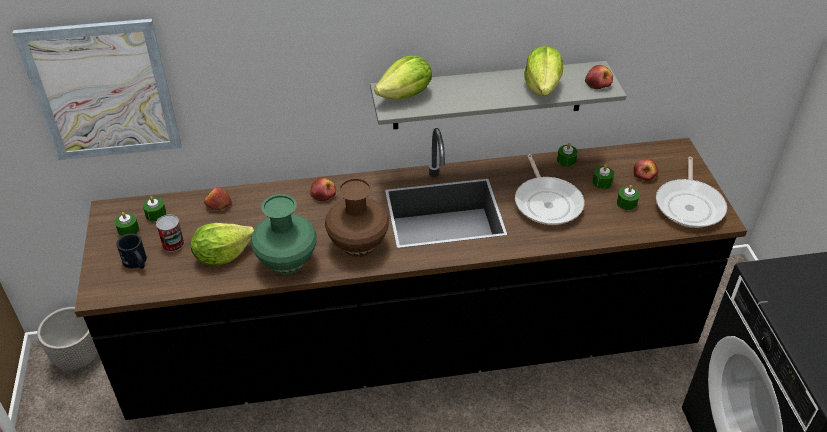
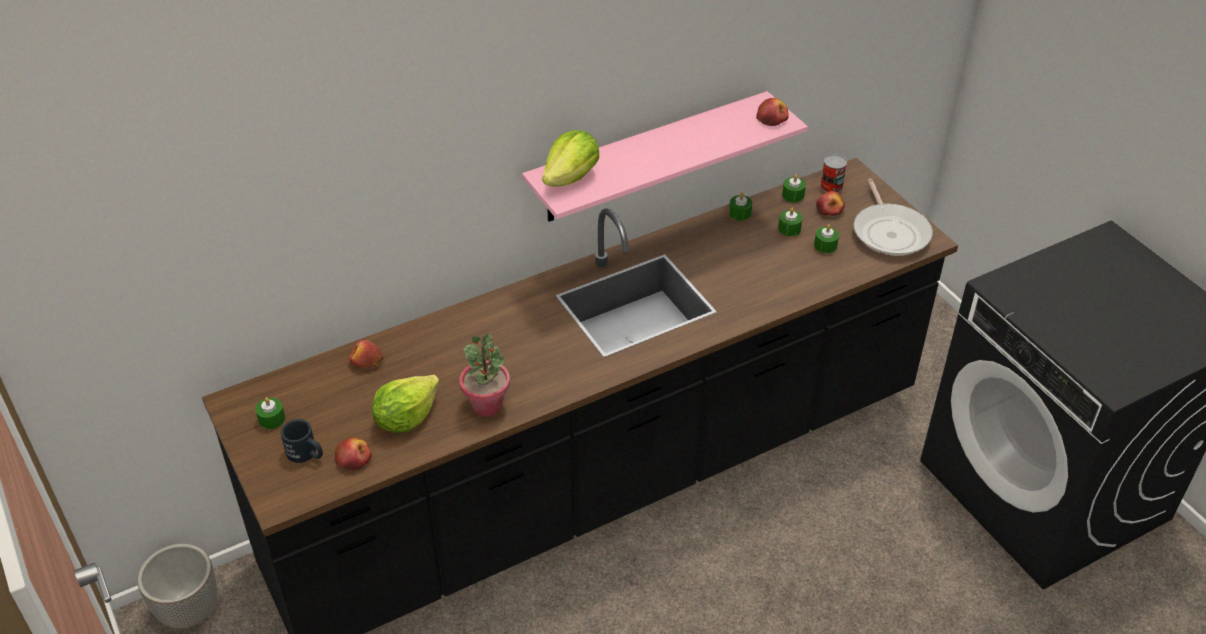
camera: 20 degrees left, 0 degrees up
(103, 91) = (217, 253): picture -> none
(156, 214) = (295, 392): green candle -> green candle (793, 195)
(173, 244) = (338, 420): can -> can (831, 186)
(287, 262) = (487, 405): green vase -> potted plant
(323, 194) = (486, 317): apple -> apple (354, 459)
(359, 245) = (559, 365): brown vase -> none
(488, 95) = (648, 158): grey shelf -> pink shelf
(542, 87) = (716, 136): lettuce -> none
(547, 202) = (742, 265): frying pan -> none

